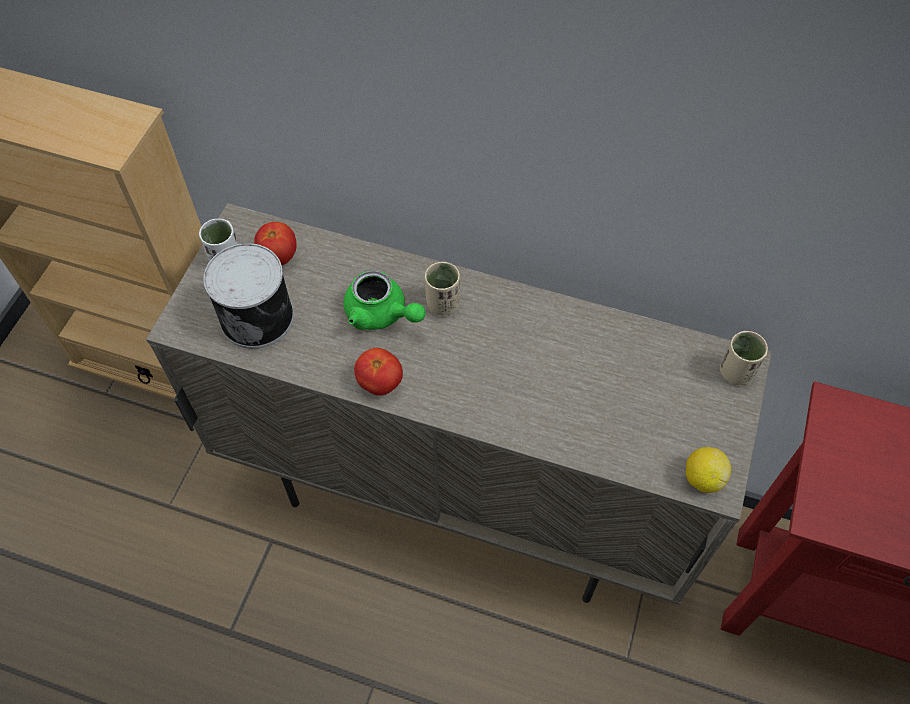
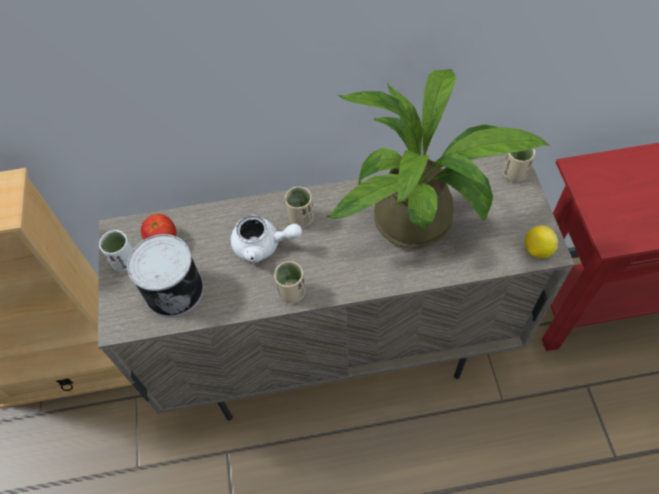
camera: 25 degrees left, 0 degrees up
(380, 383) = (292, 292): tomato -> beige cup
(381, 314) = (263, 246): green teapot -> white teapot
(582, 376) = (423, 222): none -> potted plant

